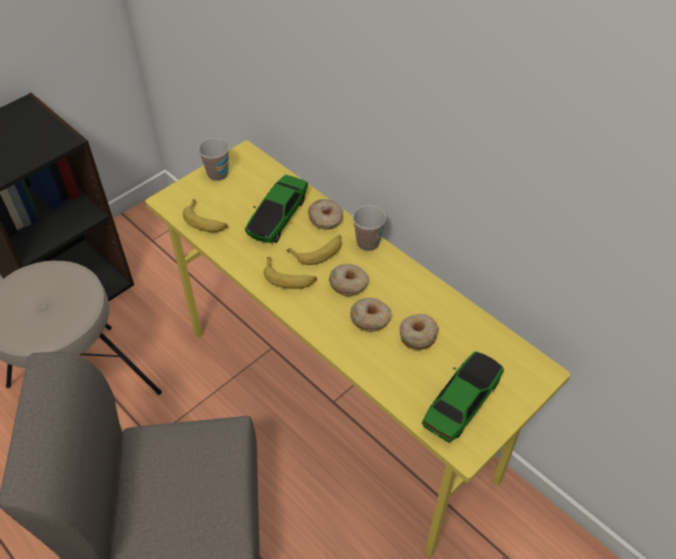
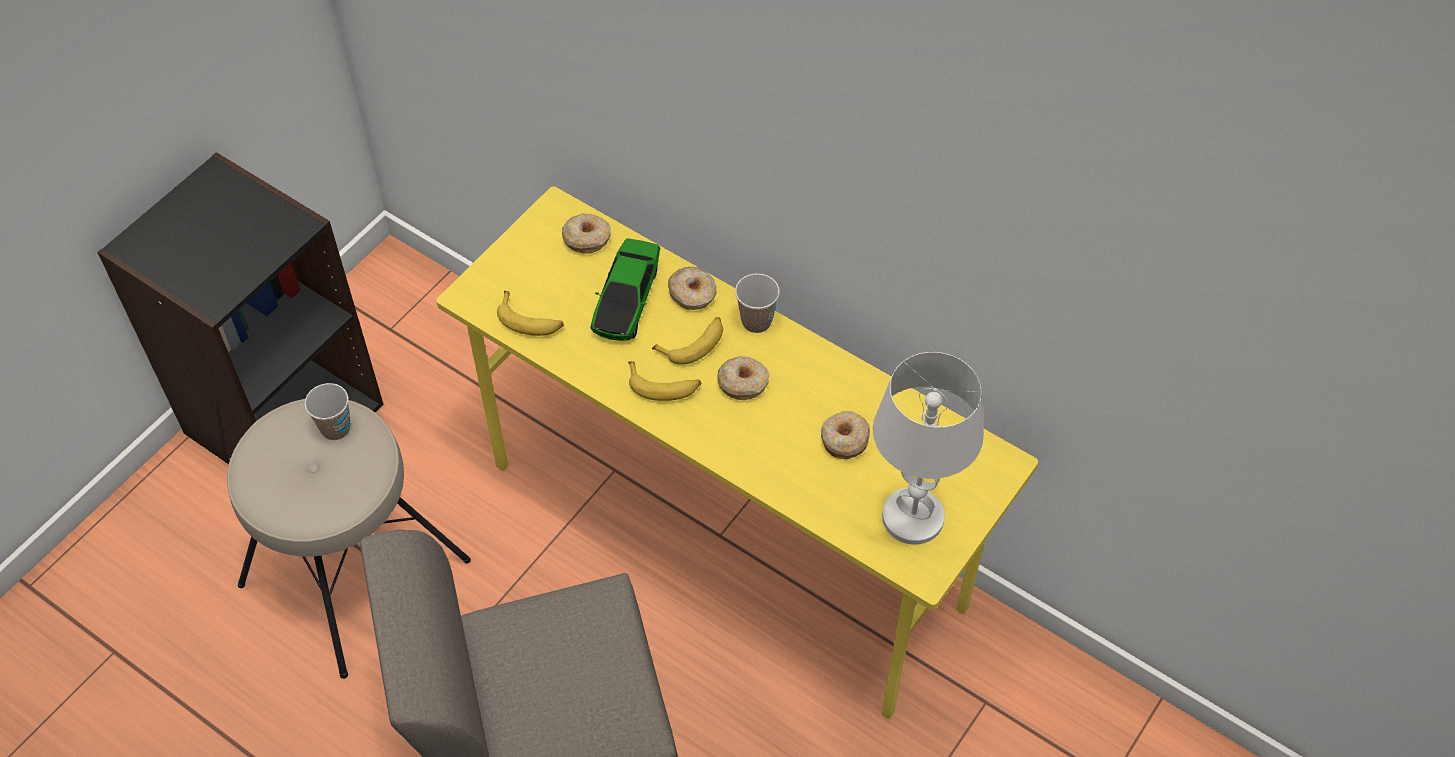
camera: 10 degrees left, 5 degrees up
(217, 174) = (526, 246): cup -> cup (335, 428)
(370, 318) = (780, 426): donut -> donut (587, 238)
(461, 403) = (912, 517): toy car -> white table lamp

